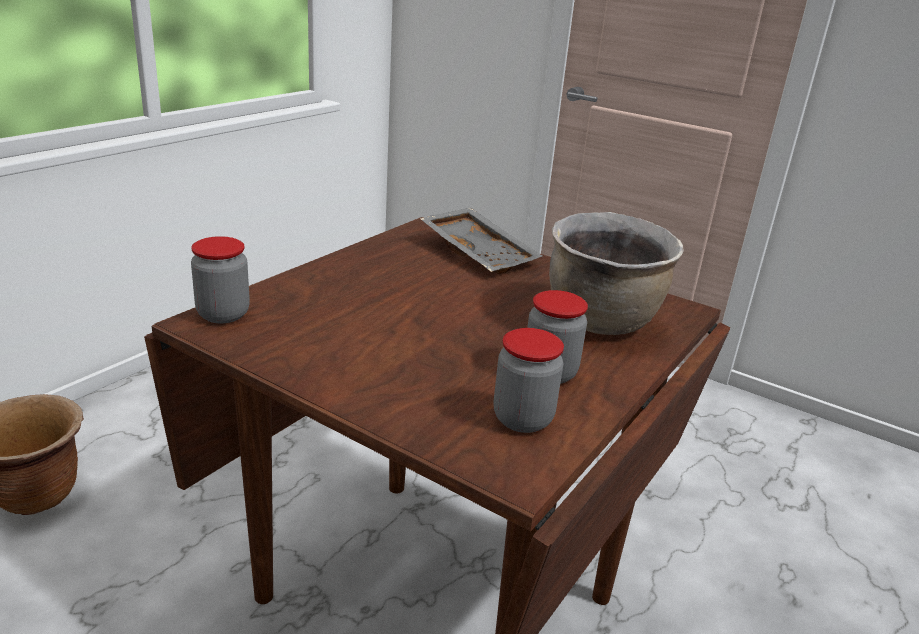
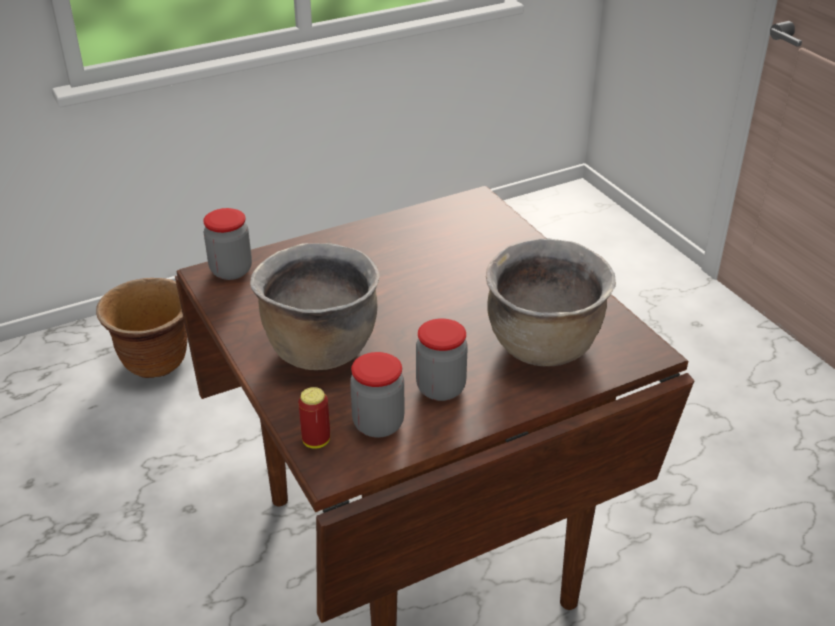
camera: 30 degrees right, 10 degrees up
(391, 364) = (320, 348): none -> brown cooking pot
(473, 452) = (316, 441): none -> can
(480, 253) = (501, 243): grey tray -> none

